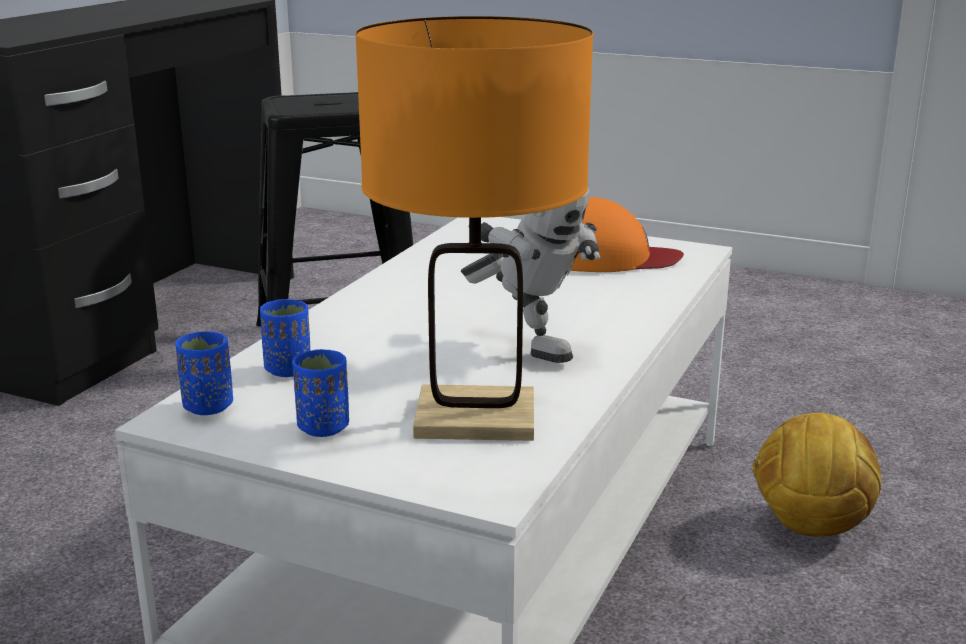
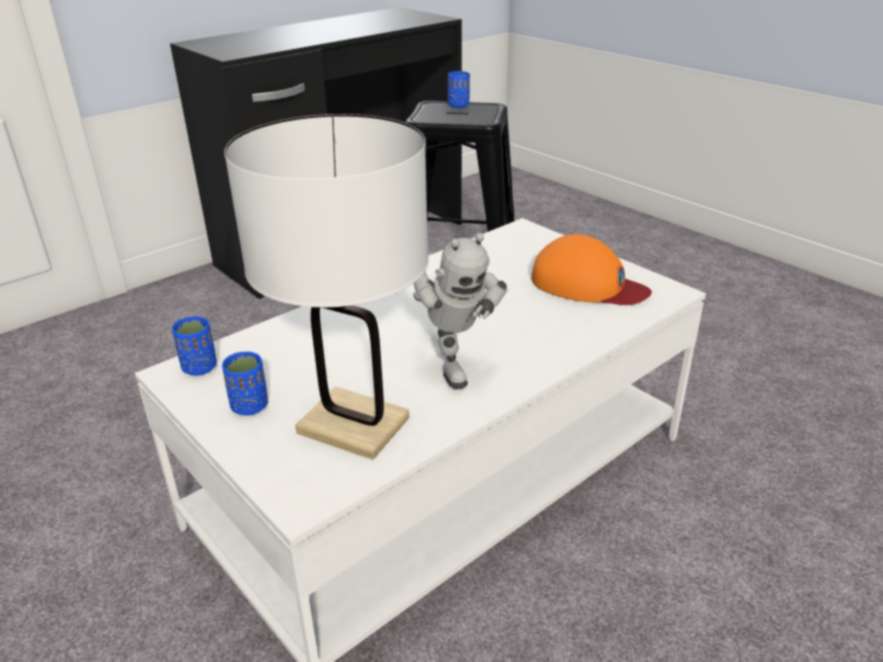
camera: 25 degrees right, 10 degrees up
(288, 370) = (274, 346): blue cup -> blue cup (458, 105)
(476, 417) = (354, 425): orange table lamp -> white table lamp
(809, 527) = (703, 541): football -> none

